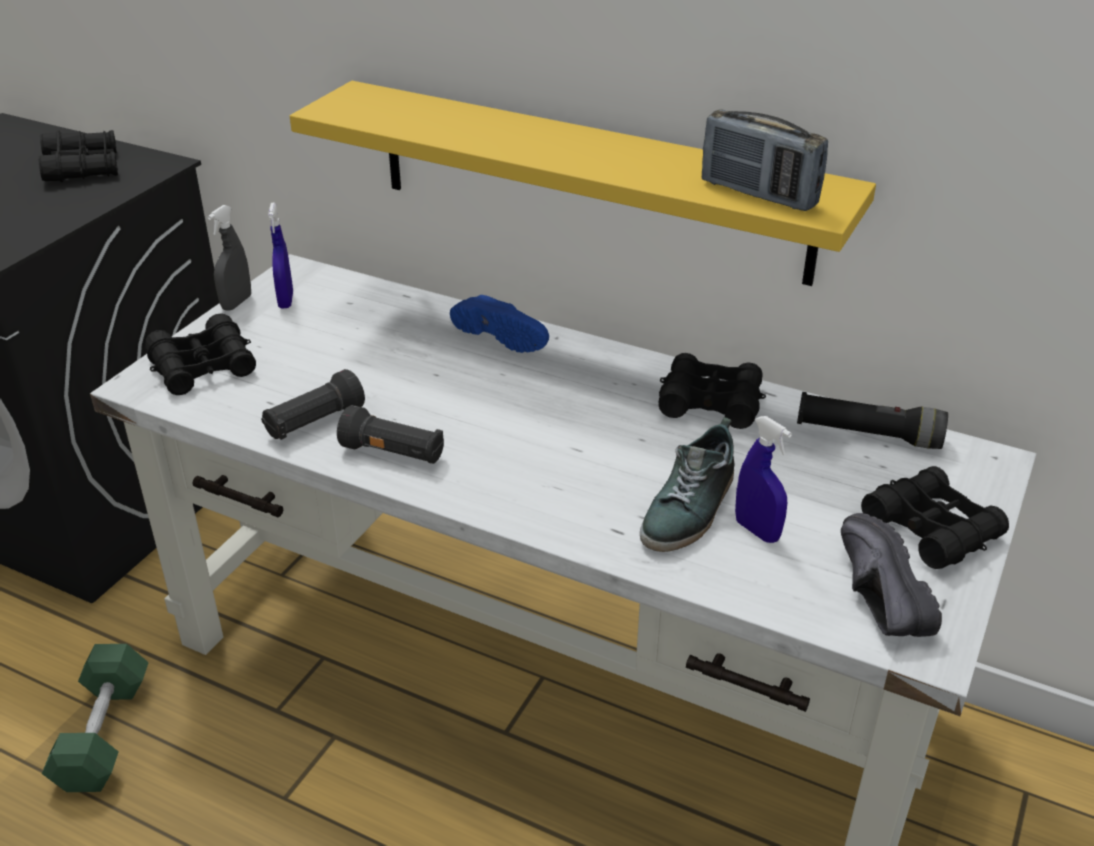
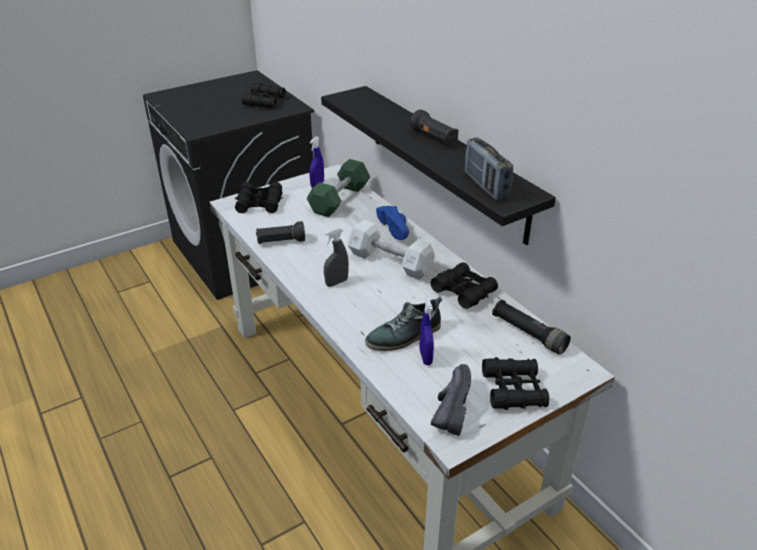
camera: 30 degrees right, 0 degrees up
(104, 734) = (186, 354): green dumbbell -> green dumbbell (339, 199)
(236, 303) = (296, 180): grey spray bottle -> grey spray bottle (336, 282)
(394, 454) = (300, 266): black flashlight -> black flashlight (434, 138)
(548, 394) = (390, 262): none -> white dumbbell
(589, 181) = (445, 161): yellow shelf -> black shelf

